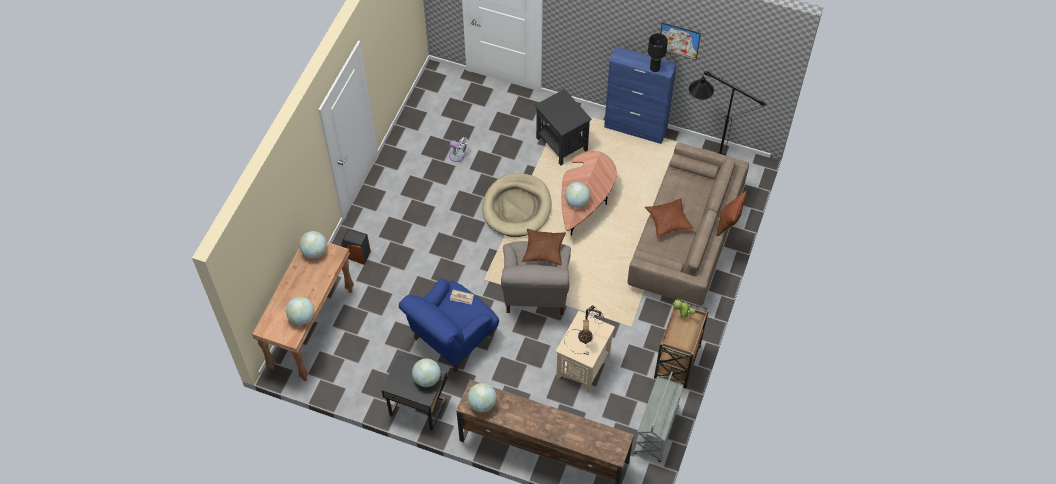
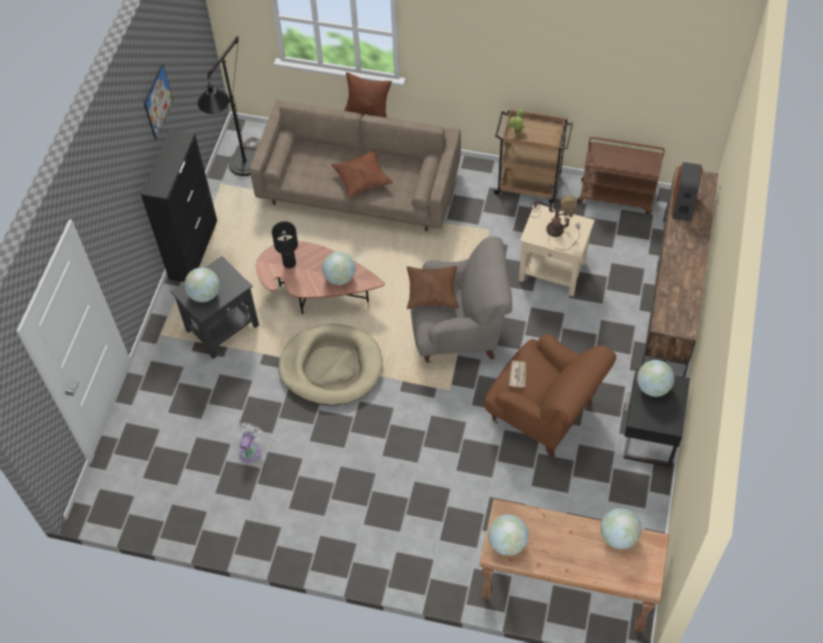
camera: 95 degrees left, 0 degrees up
(355, 254) = (434, 556): speaker -> speaker (683, 205)
(452, 338) = (544, 414): blue armchair -> brown armchair
(482, 403) = (680, 313): globe -> globe (204, 294)
(635, 129) = (193, 249): blue cabinet -> black cabinet
(654, 68) = (179, 150): black table lamp -> black table lamp (289, 263)
(656, 431) = (617, 196): grey cart -> brown cart

